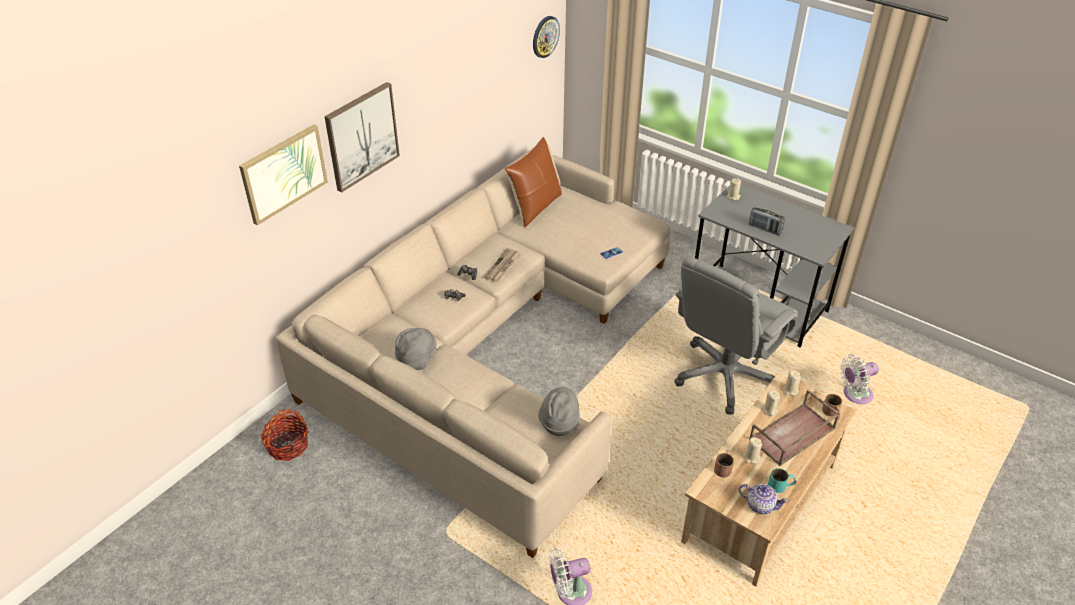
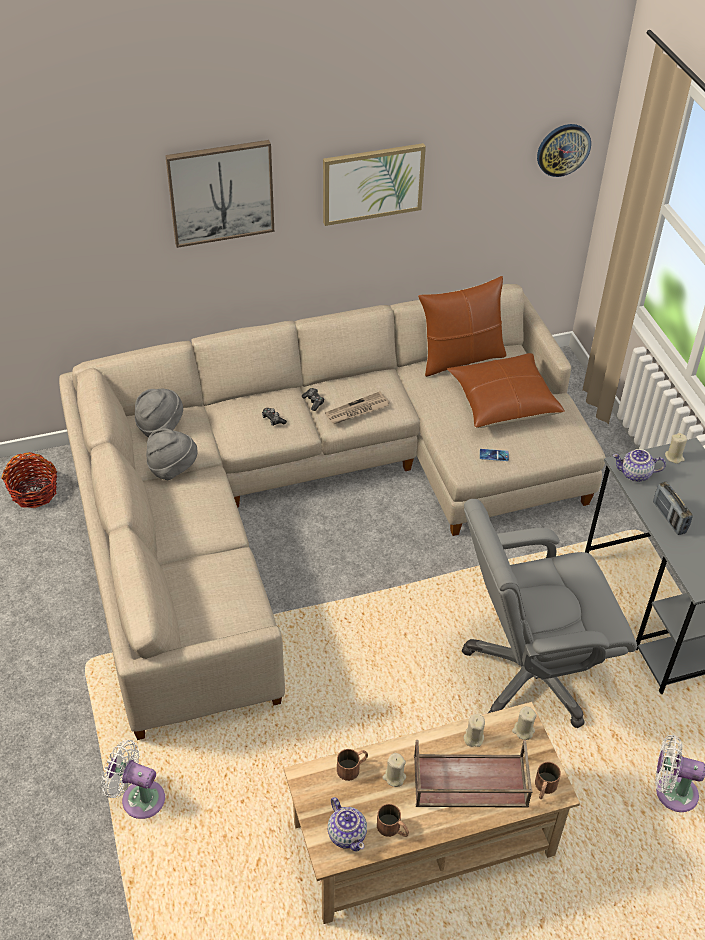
camera: 35 degrees right, 5 degrees up
(283, 173) = (97, 202): picture -> picture (372, 183)
(559, 423) = (241, 614): grey hat -> grey hat (160, 427)
(586, 220) = (503, 401): none -> brown pillow
(724, 215) = (635, 474): none -> teapot
(781, 486) = (393, 829): turquoise mug -> brown mug

